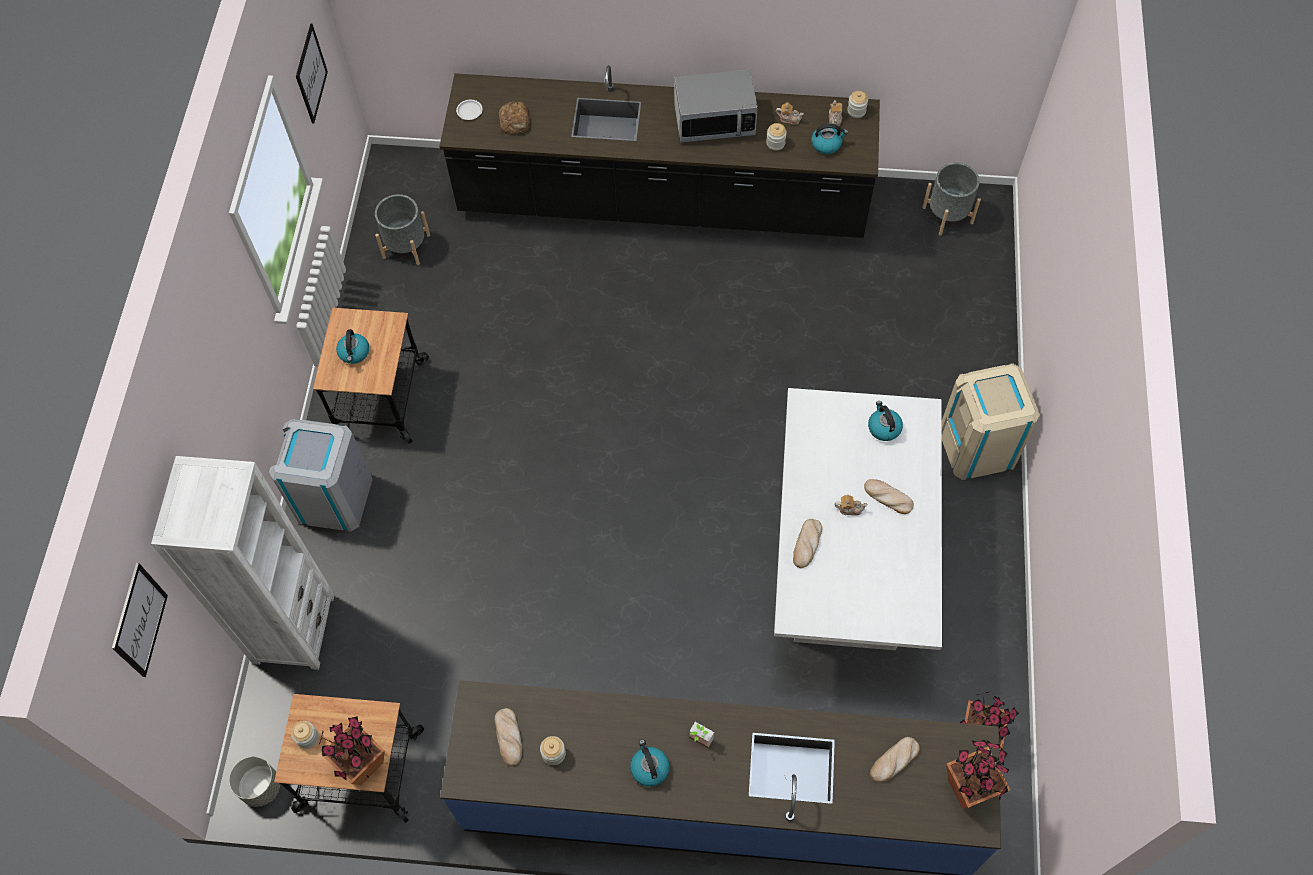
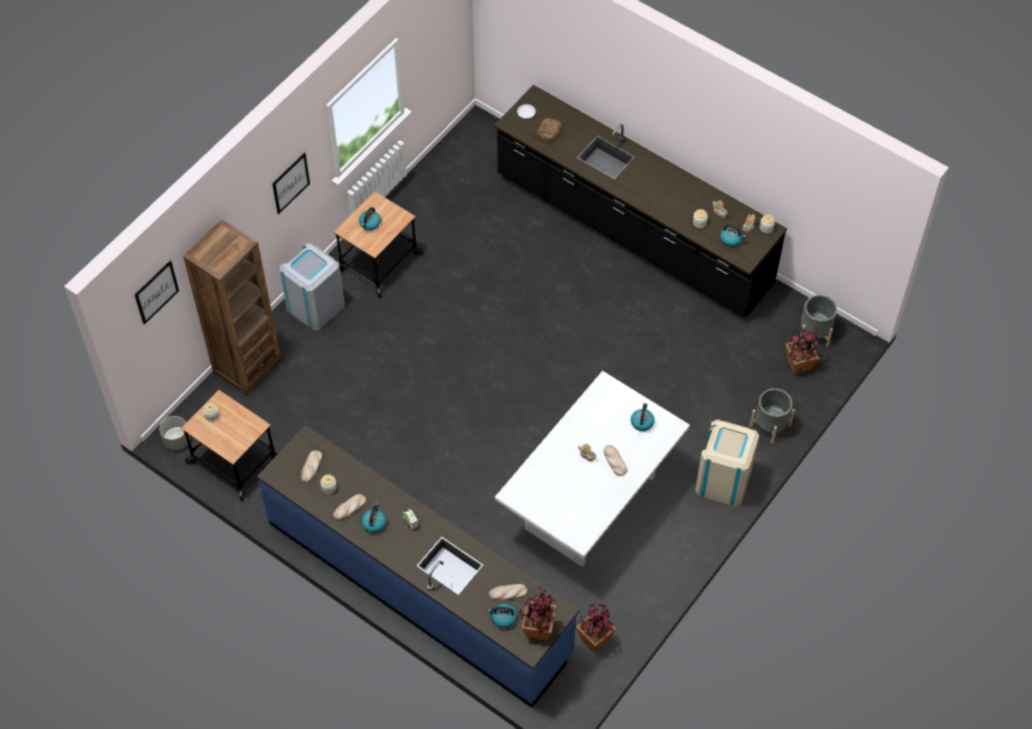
camera: 30 degrees right, 5 degrees down
(293, 628) = (247, 366): white bookcase -> brown bookcase
(311, 74) = (434, 46): picture -> picture (290, 183)
(361, 763) = (230, 444): potted plant -> potted plant (798, 365)
(406, 246) = (454, 179): grey planter -> grey planter (770, 425)
(714, 121) = (671, 190): microwave -> none
(807, 544) = (548, 461): bread -> bread (349, 508)
(913, 800) = (503, 618): none -> kettle

